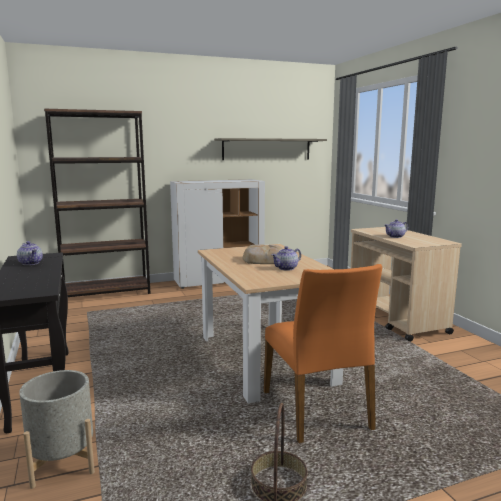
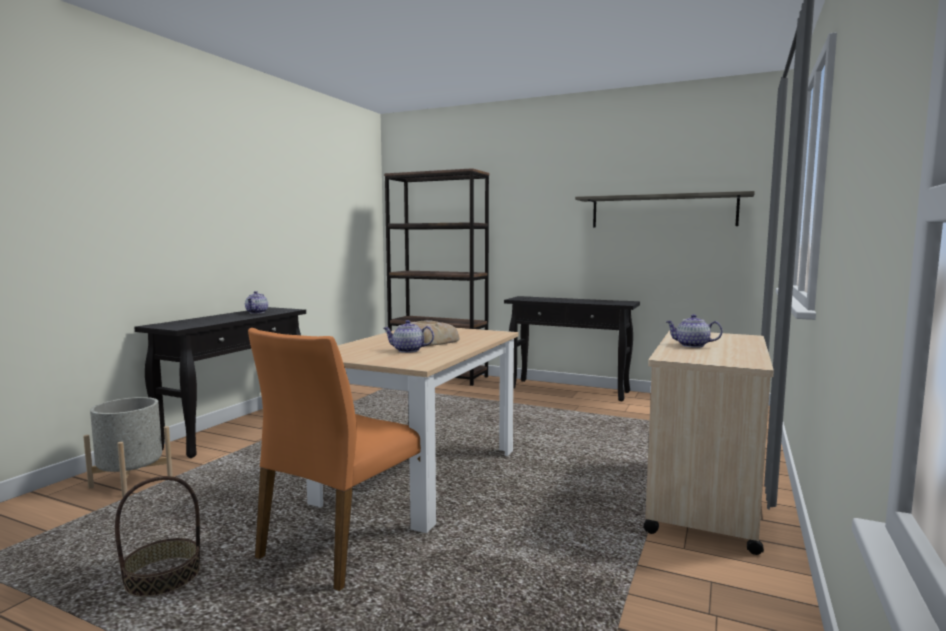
camera: 45 degrees right, 5 degrees down
(219, 280) = (570, 390): white cabinet -> black console table

